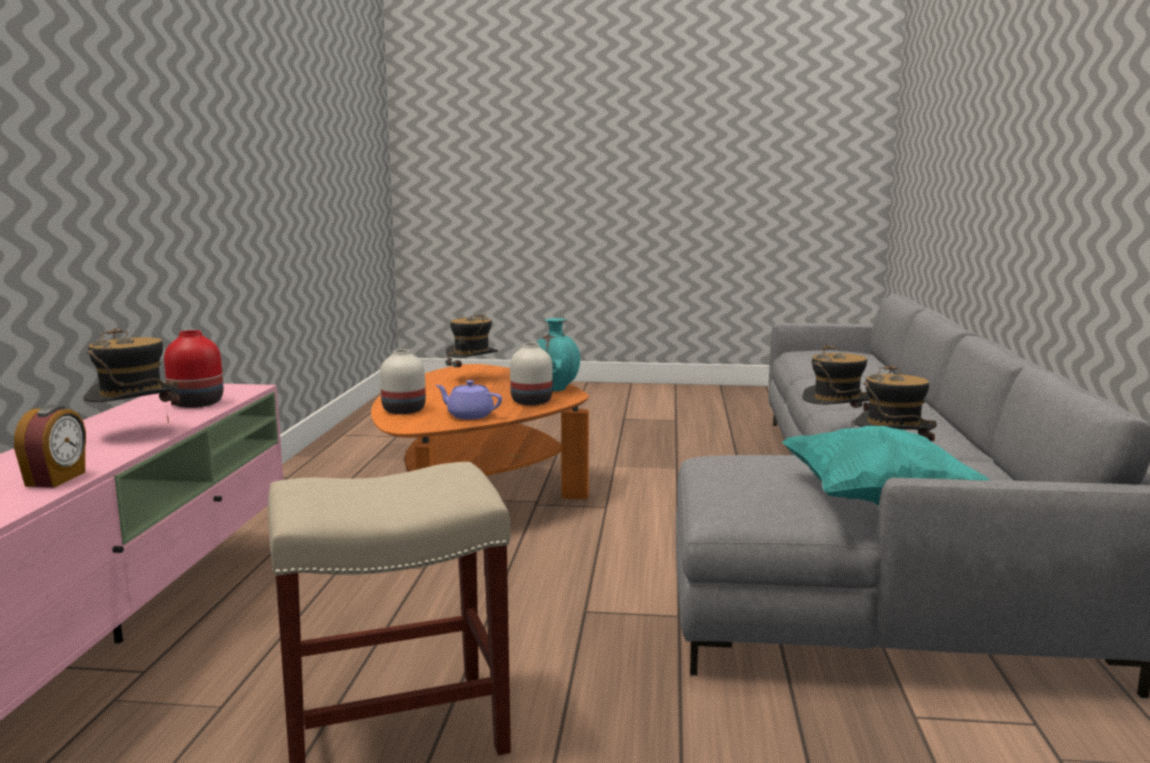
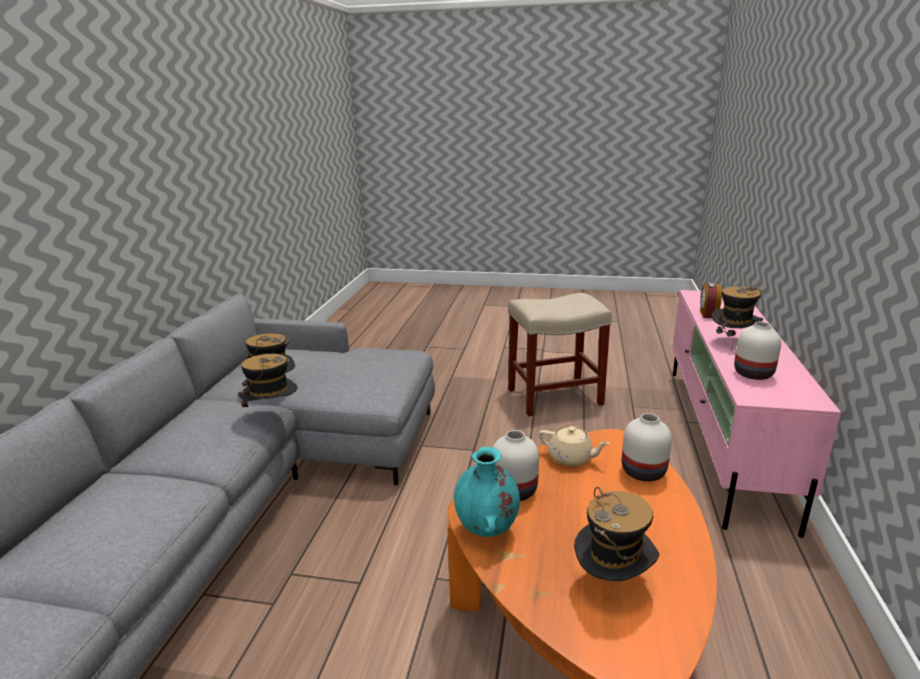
camera: 175 degrees left, 10 degrees up
(198, 403) = (752, 374): red vase -> white vase
(469, 415) = (571, 458): purple teapot -> beige teapot
(878, 500) = (328, 356): turquoise pillow -> none

